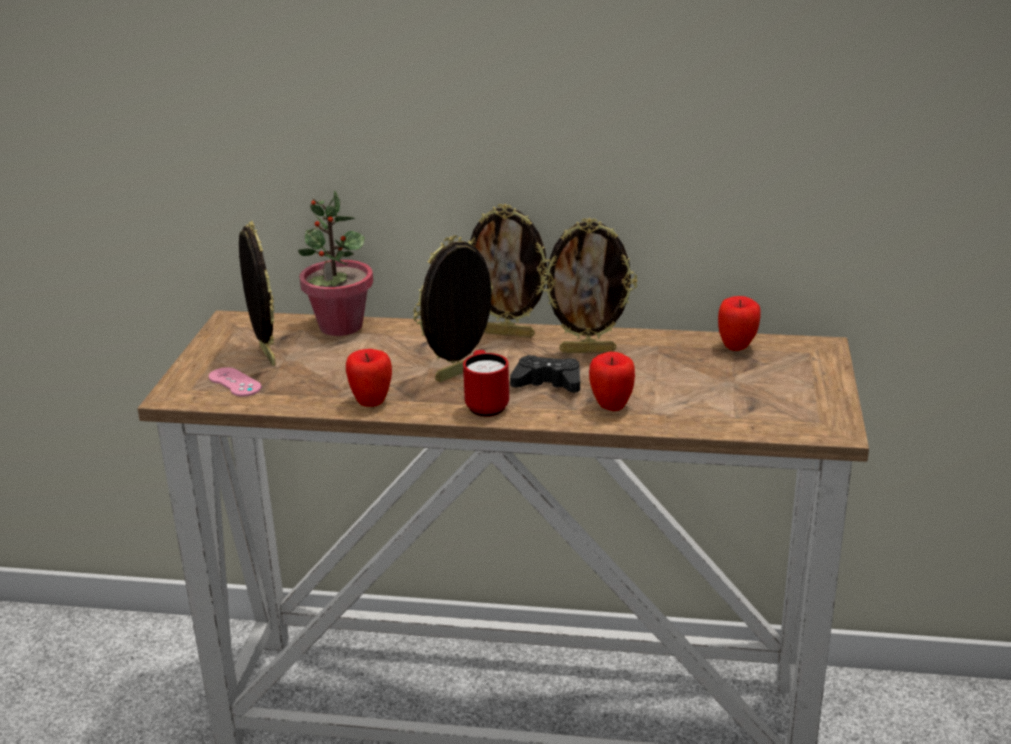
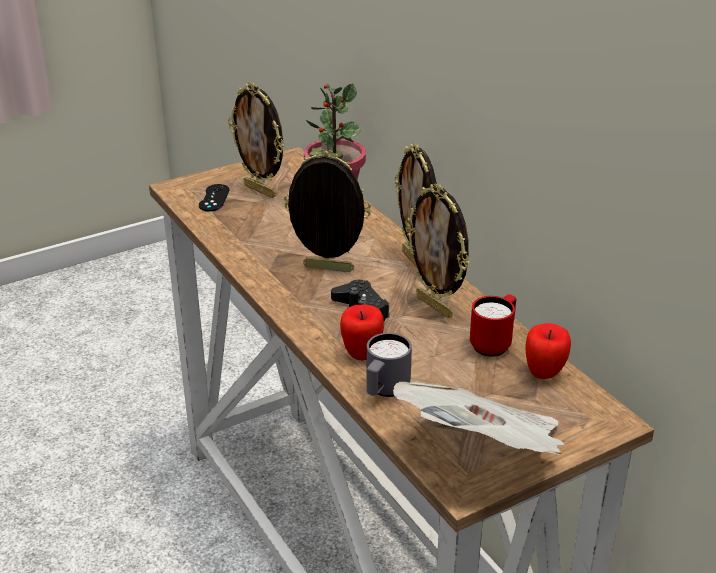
camera: 50 degrees right, 5 degrees up
(234, 382) = (214, 198): pink game controller -> black game controller
(265, 355) = (261, 190): picture frame -> picture frame turned 105 degrees clockwise
(371, 401) = (247, 255): apple -> none
(485, 404) = (297, 299): red mug -> red mug (494, 344)
(676, 415) = (384, 391): none -> grey mug
(802, 406) = (484, 451): none -> newspaper

